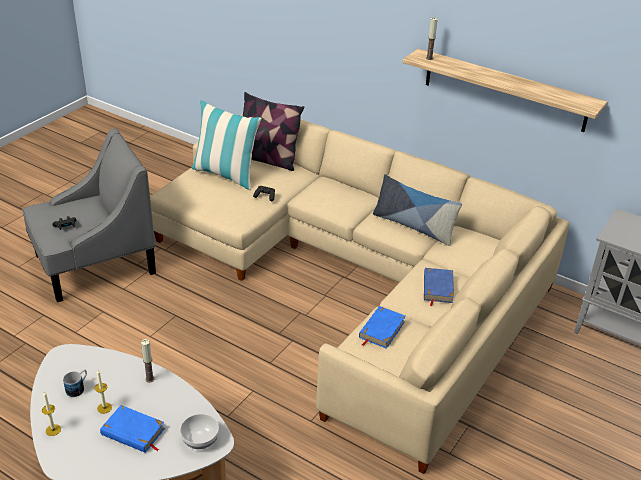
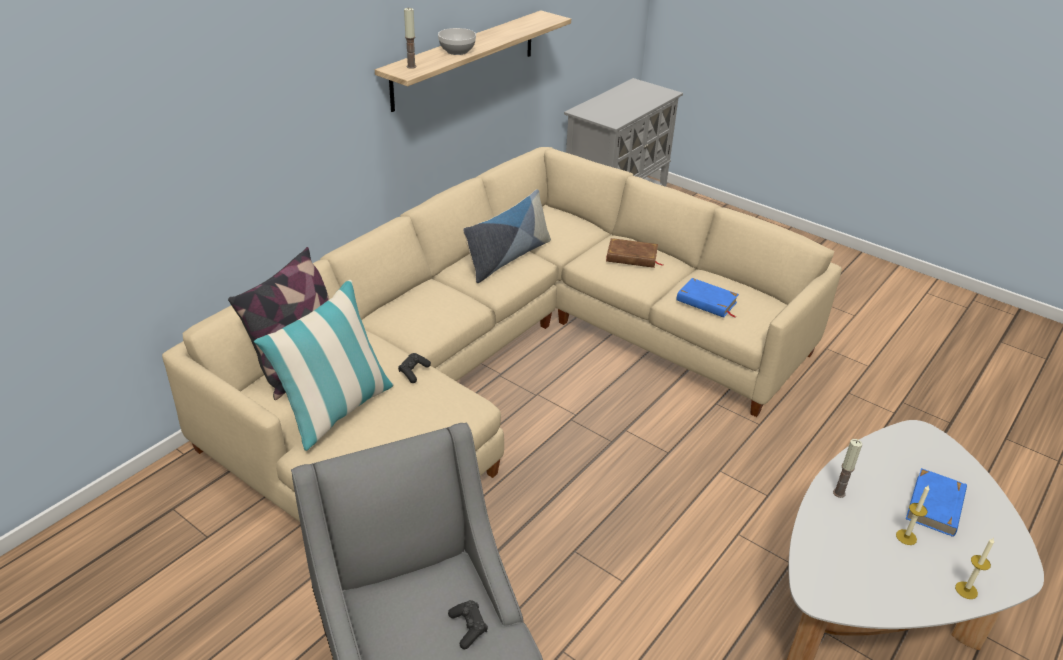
camera: 85 degrees left, 0 degrees up
(78, 388) = (880, 569): mug -> none
(201, 440) = (922, 445): bowl -> bowl (457, 51)
(437, 288) = (632, 257): blue book -> brown book

